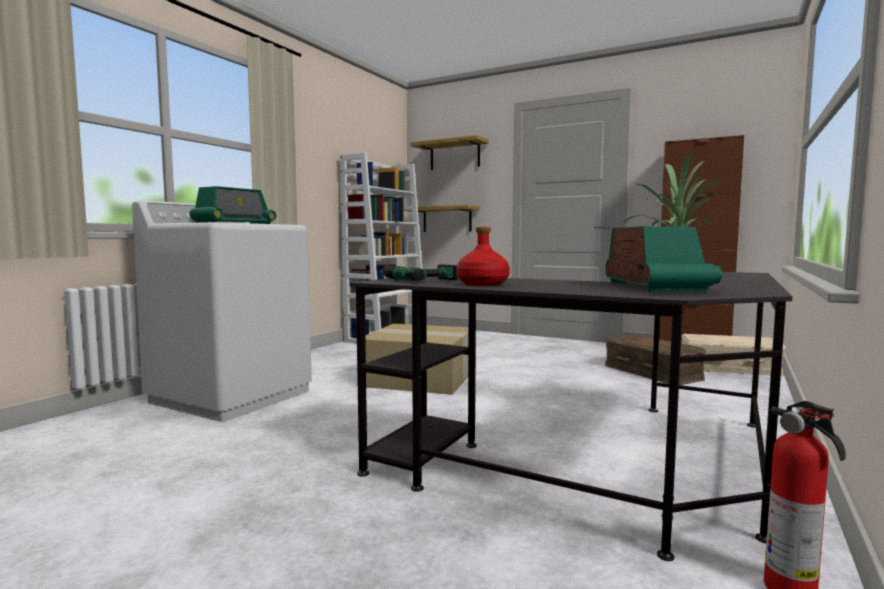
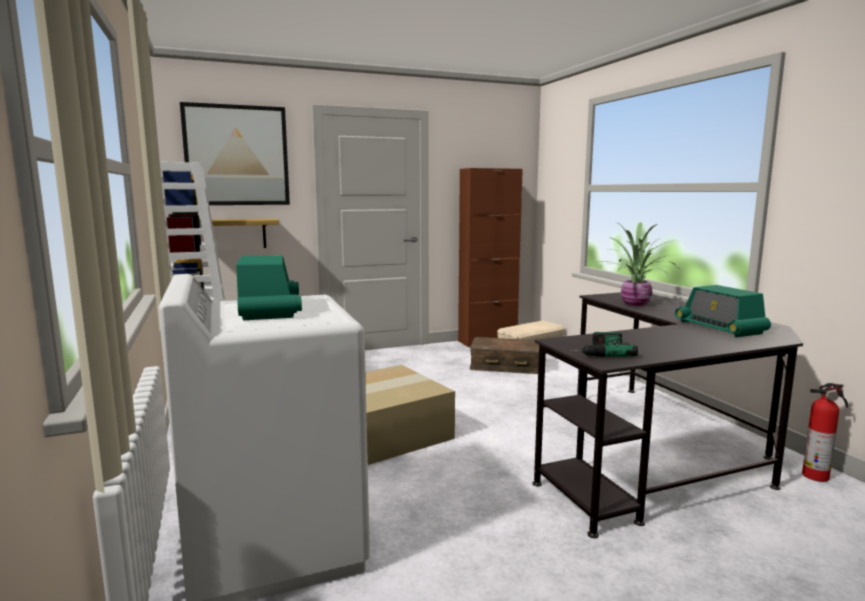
camera: 50 degrees left, 5 degrees up
(455, 155) = (237, 156): shelf -> picture
(482, 284) = (666, 348): red bottle -> none
(654, 286) = (719, 327): radio -> radio turned 150 degrees counterclockwise

